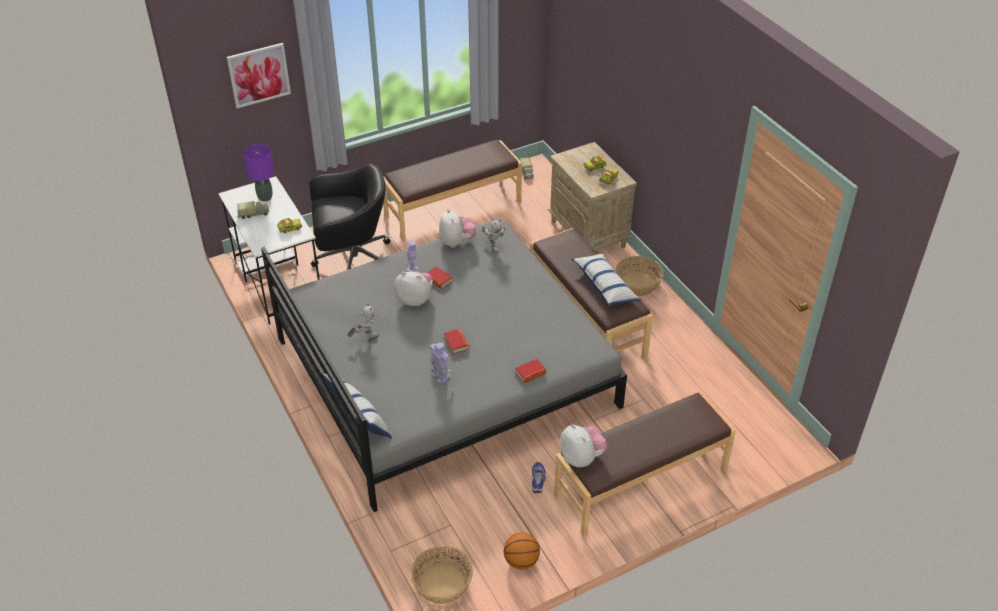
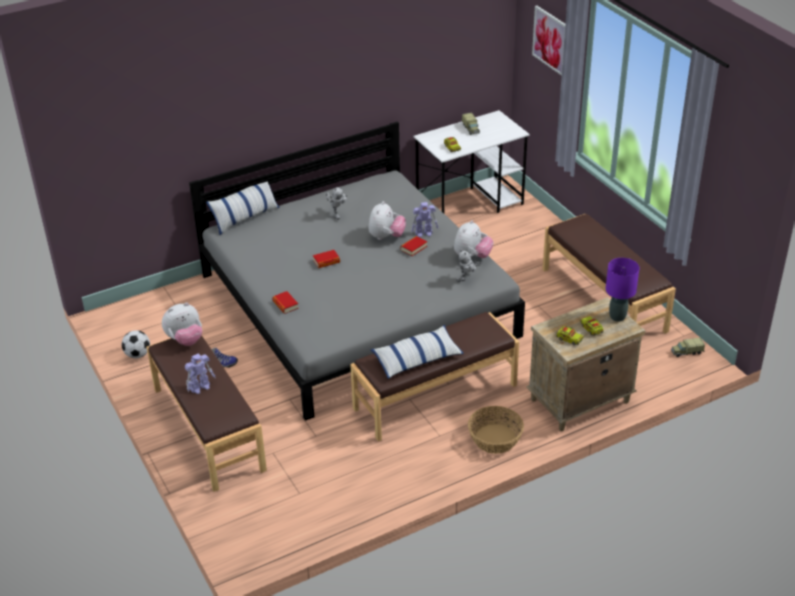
camera: 90 degrees right, 5 degrees down
(265, 197) = (496, 131): purple table lamp -> purple table lamp (617, 316)
(352, 261) = (506, 242): black office chair -> none
(440, 375) = (287, 255): toy robot -> toy robot (201, 387)
(441, 584) = (126, 313): basket -> none
(456, 242) = (472, 256): plush toy -> plush toy turned 45 degrees counterclockwise
(521, 561) = (137, 355): basketball -> football

